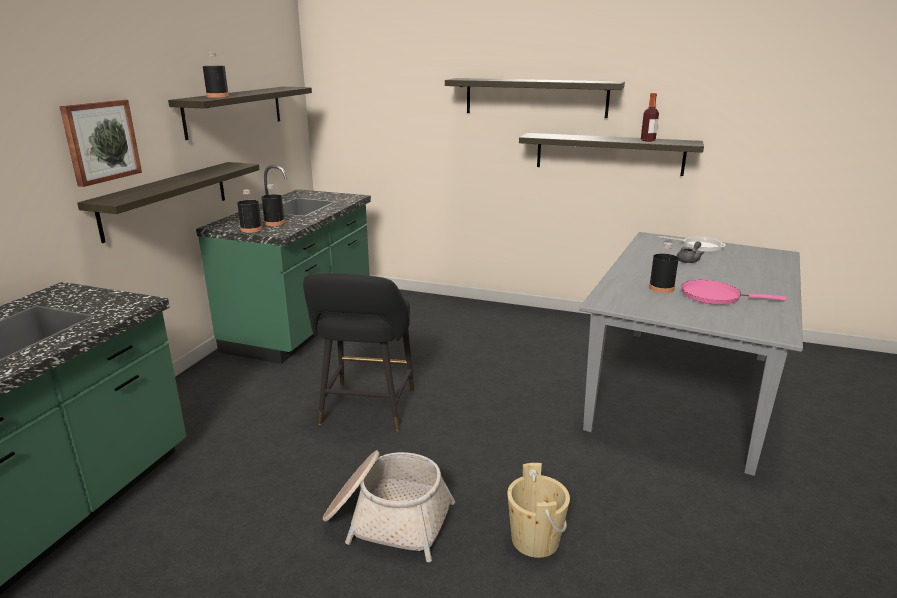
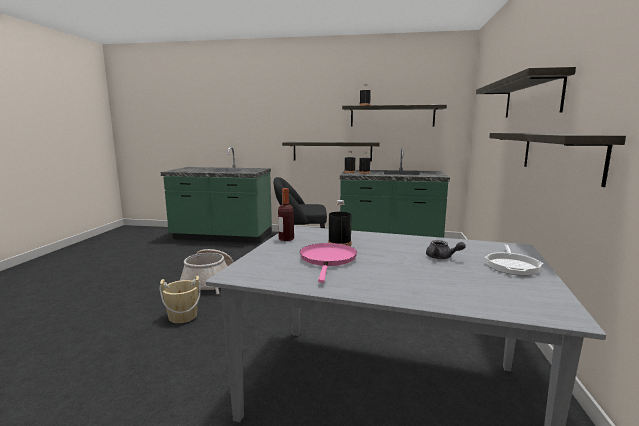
camera: 80 degrees right, 10 degrees down
(100, 141) = (303, 120): picture -> none
(648, 140) = (558, 134): bottle -> bottle (286, 239)

